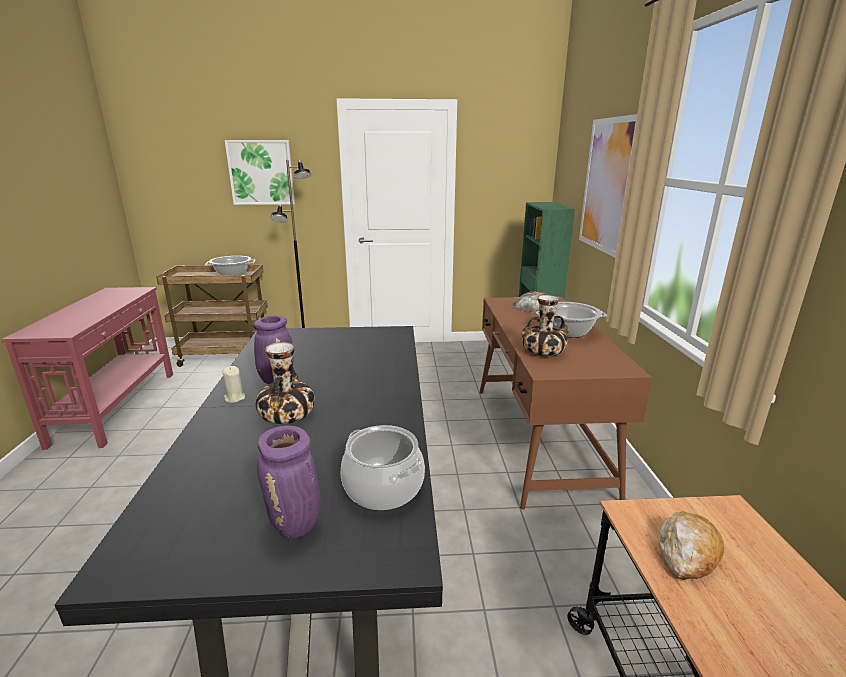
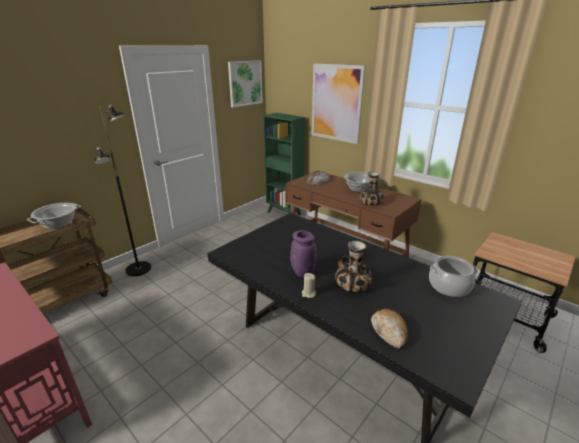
camera: 45 degrees left, 5 degrees up
(261, 172) = (57, 119): picture -> picture (245, 83)
(296, 526) = (461, 318): purple vase -> none
(688, 553) = (513, 256): bread -> bread (389, 331)

